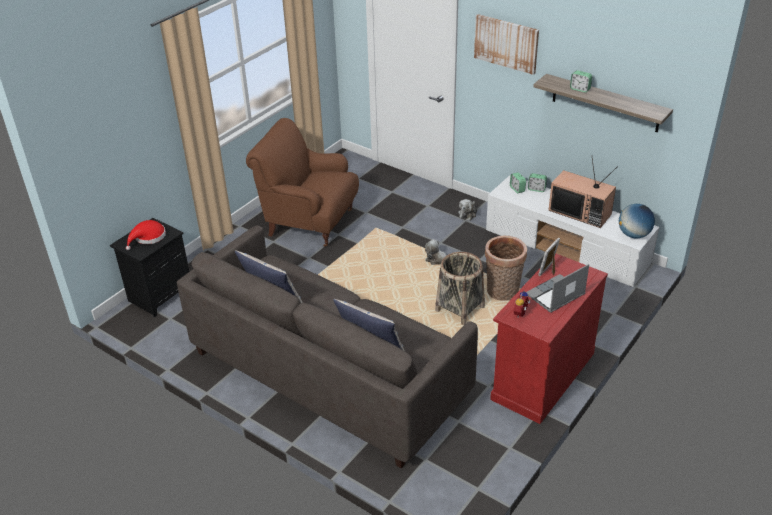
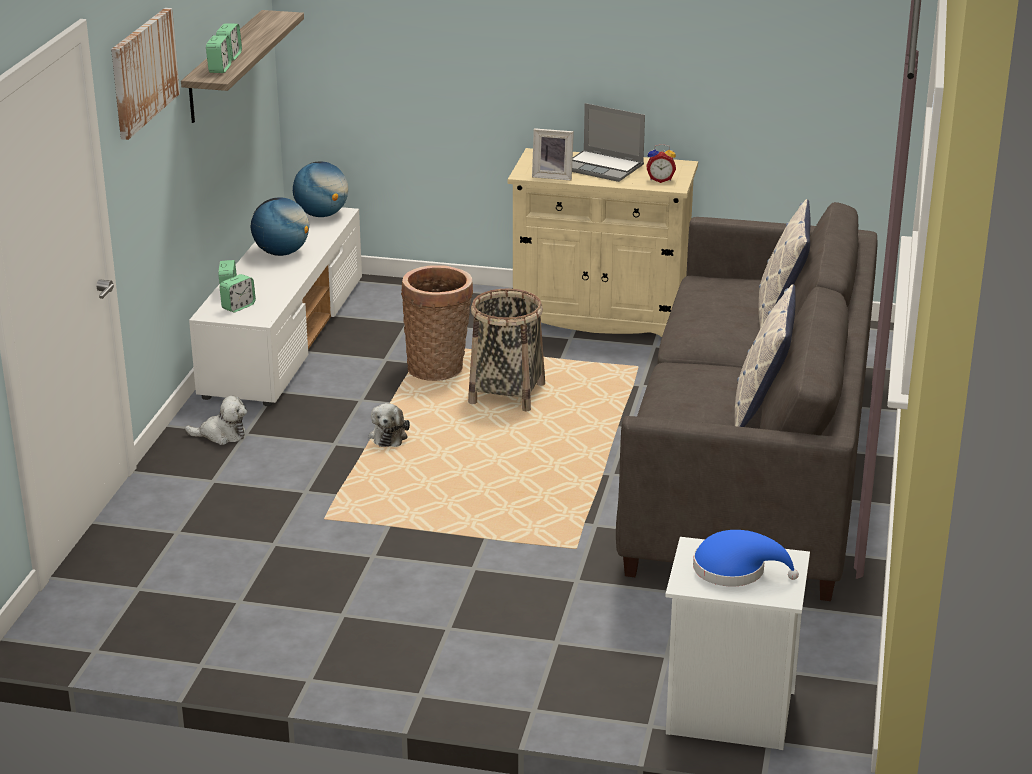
camera: 115 degrees left, 10 degrees down
(148, 237) = (735, 570): red hat -> blue hat
(160, 294) = (726, 713): black nightstand -> white nightstand
(309, 222) = (350, 603): brown armchair -> none
(542, 376) = (600, 315): red cabinet -> beige cabinet
(559, 84) = (220, 69): none -> alarm clock
(581, 212) = (281, 253): television -> globe

